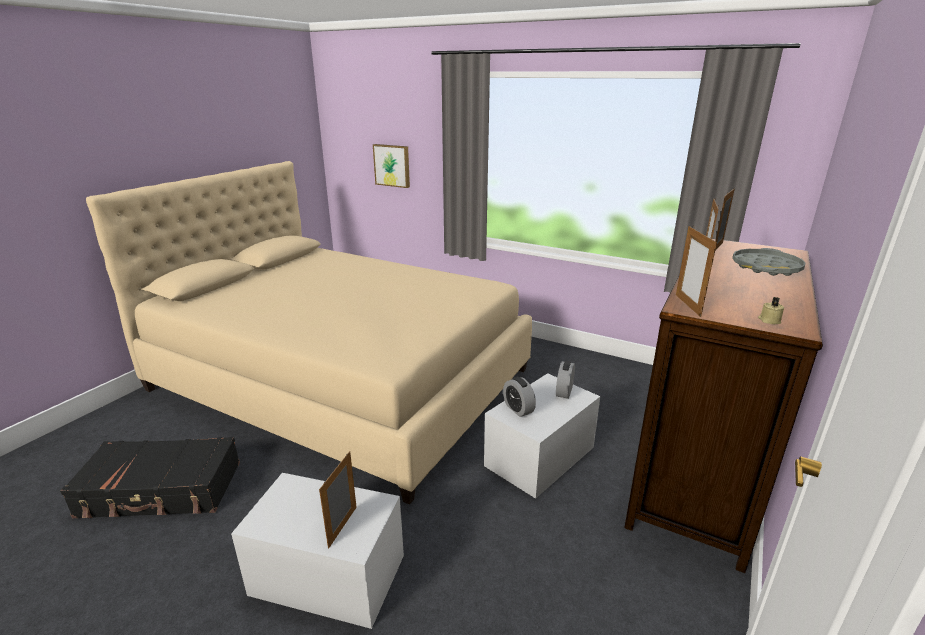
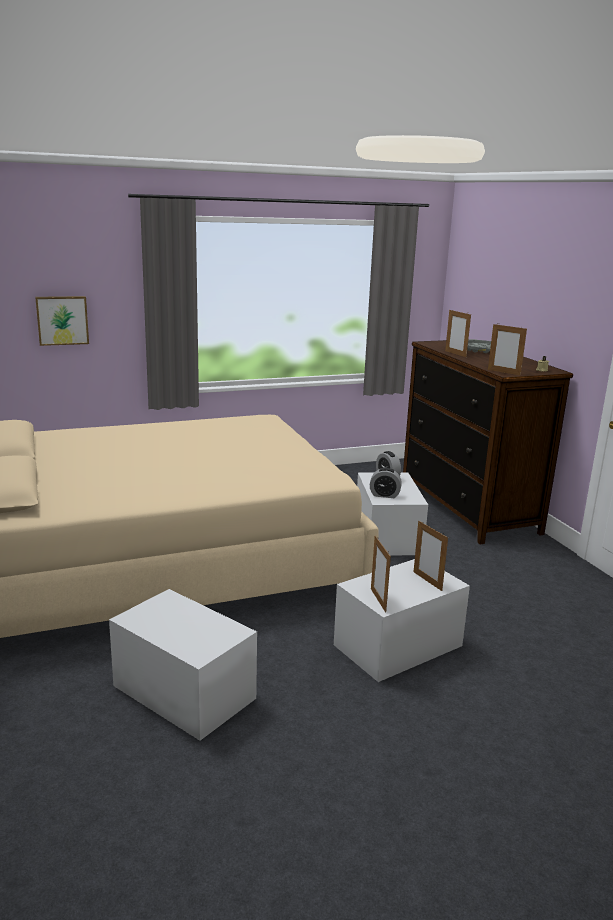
camera: 50 degrees left, 5 degrees down
(161, 490) = (183, 692): black suitcase -> white storage box
(718, 247) = (437, 345): picture frame -> picture frame (378, 600)

